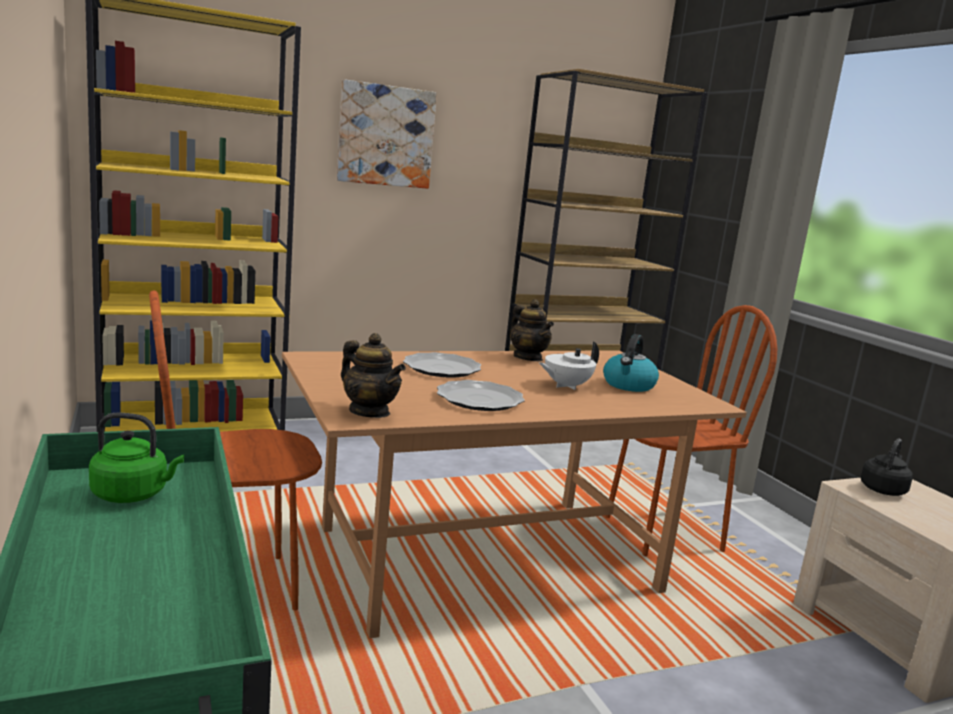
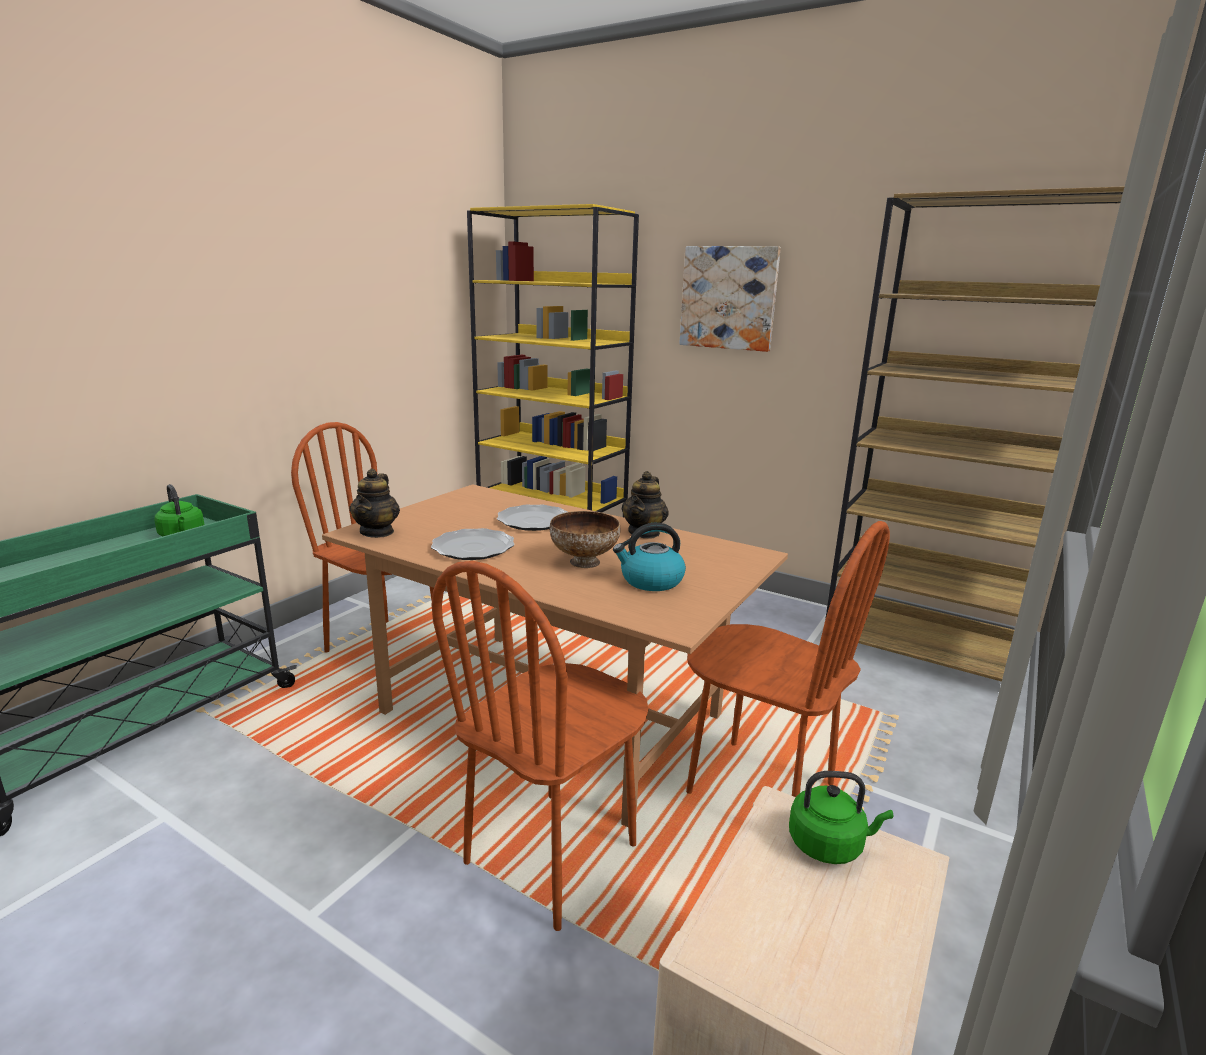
camera: 55 degrees right, 5 degrees up
(566, 386) = (583, 562): white teapot -> bowl
(669, 633) = (552, 854): none -> brown chair
(883, 489) = (829, 845): black kettle -> green kettle

